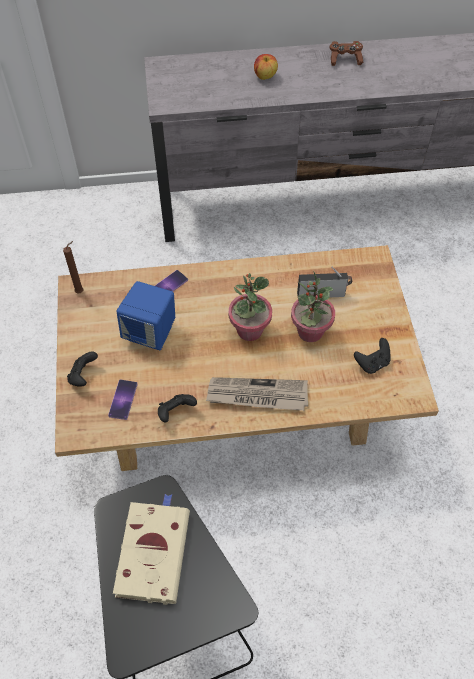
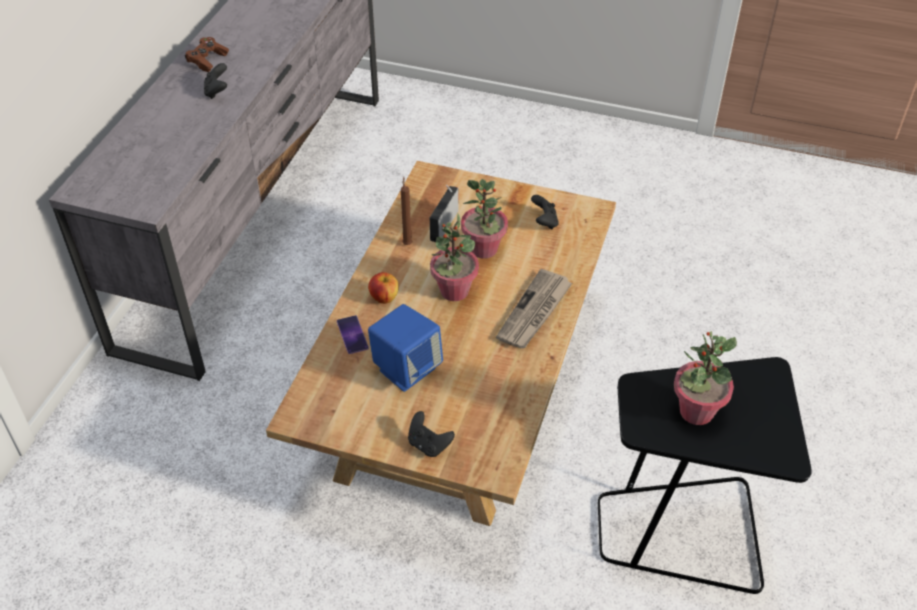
camera: 65 degrees left, 10 degrees down
(81, 291) = (306, 414): brown candle -> brown candle (407, 243)
(123, 399) = (479, 418): phone -> none
(153, 551) = (696, 411): beige book -> potted plant
(176, 412) = (520, 380): black game controller -> black game controller (217, 91)
(265, 76) = (178, 120): apple -> apple (384, 298)

